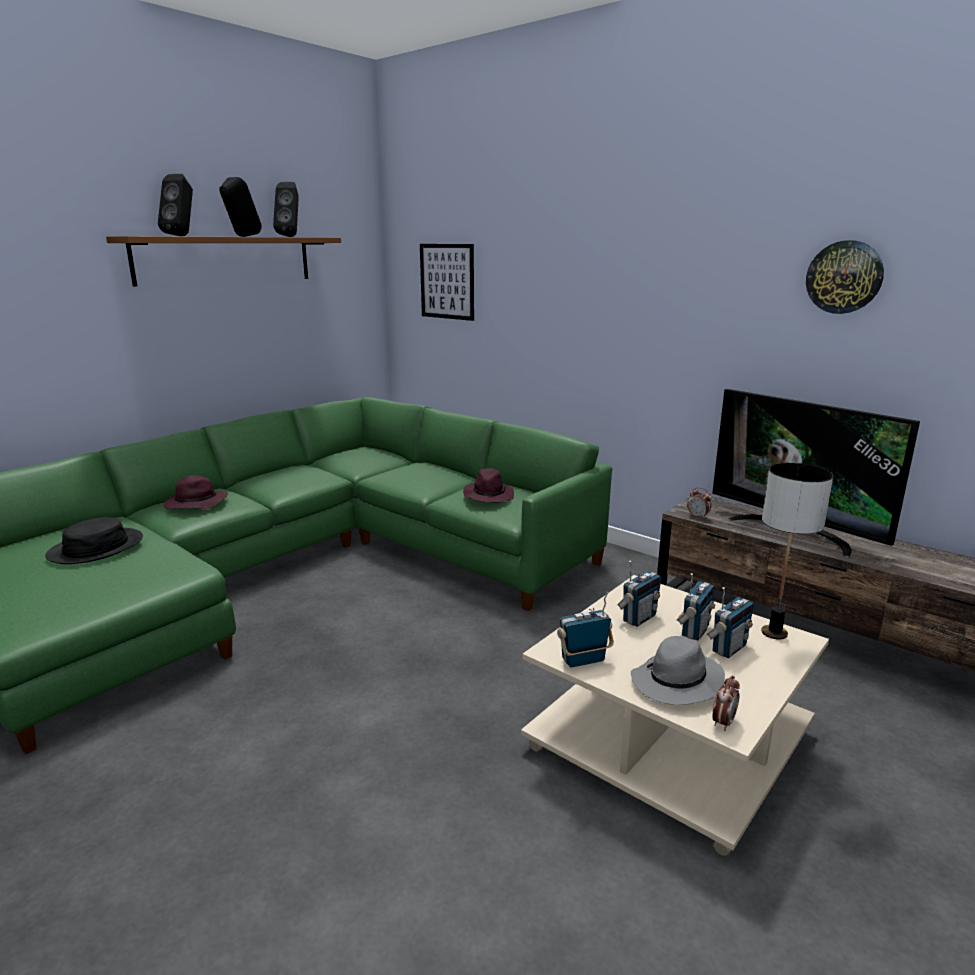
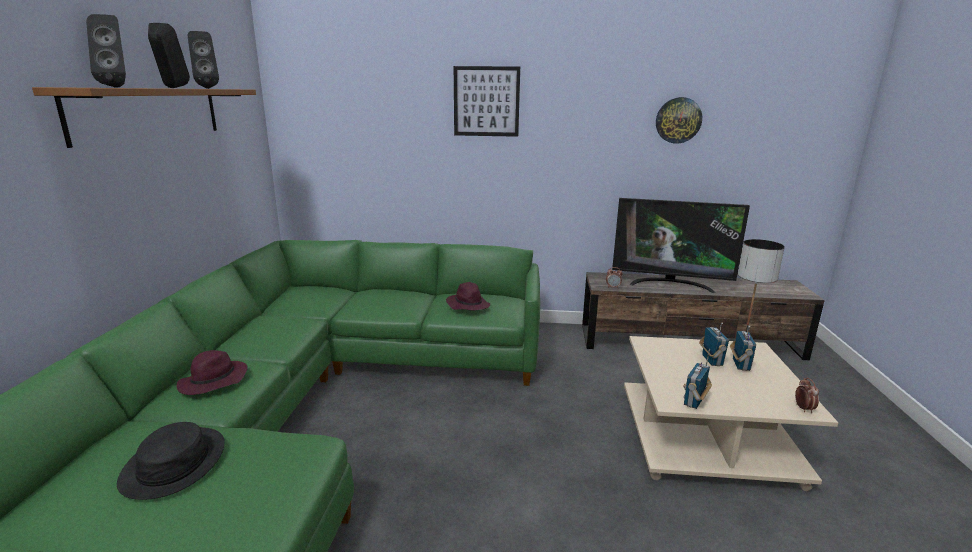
camera: 35 degrees left, 0 degrees up
(447, 281) = (344, 129): picture -> picture (486, 101)
(638, 618) = (676, 363): radio -> none
(677, 684) = (753, 395): grey hat -> none

